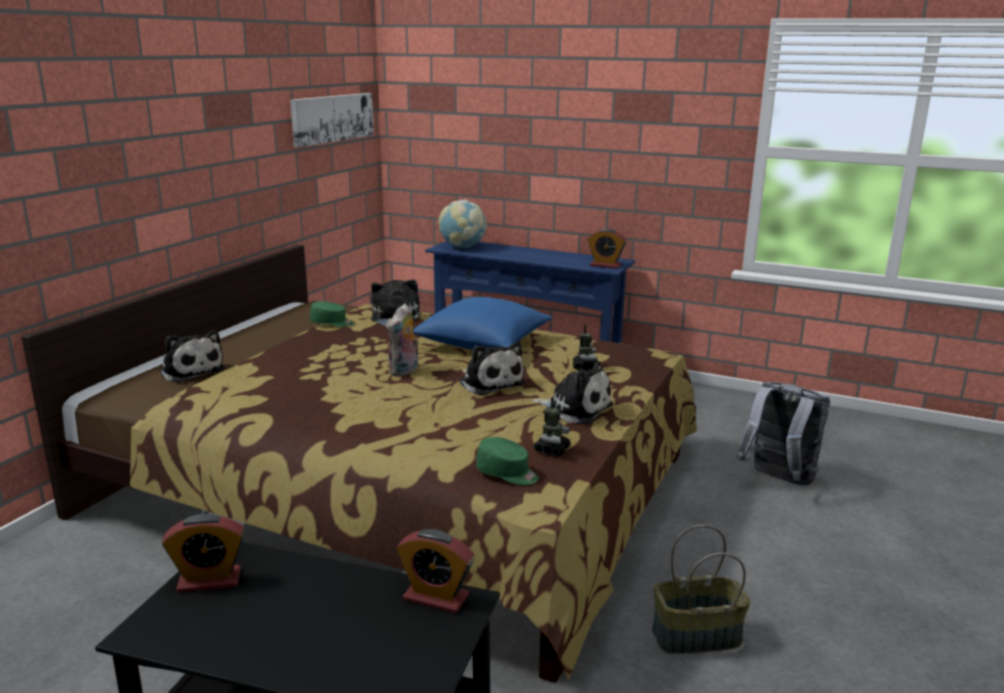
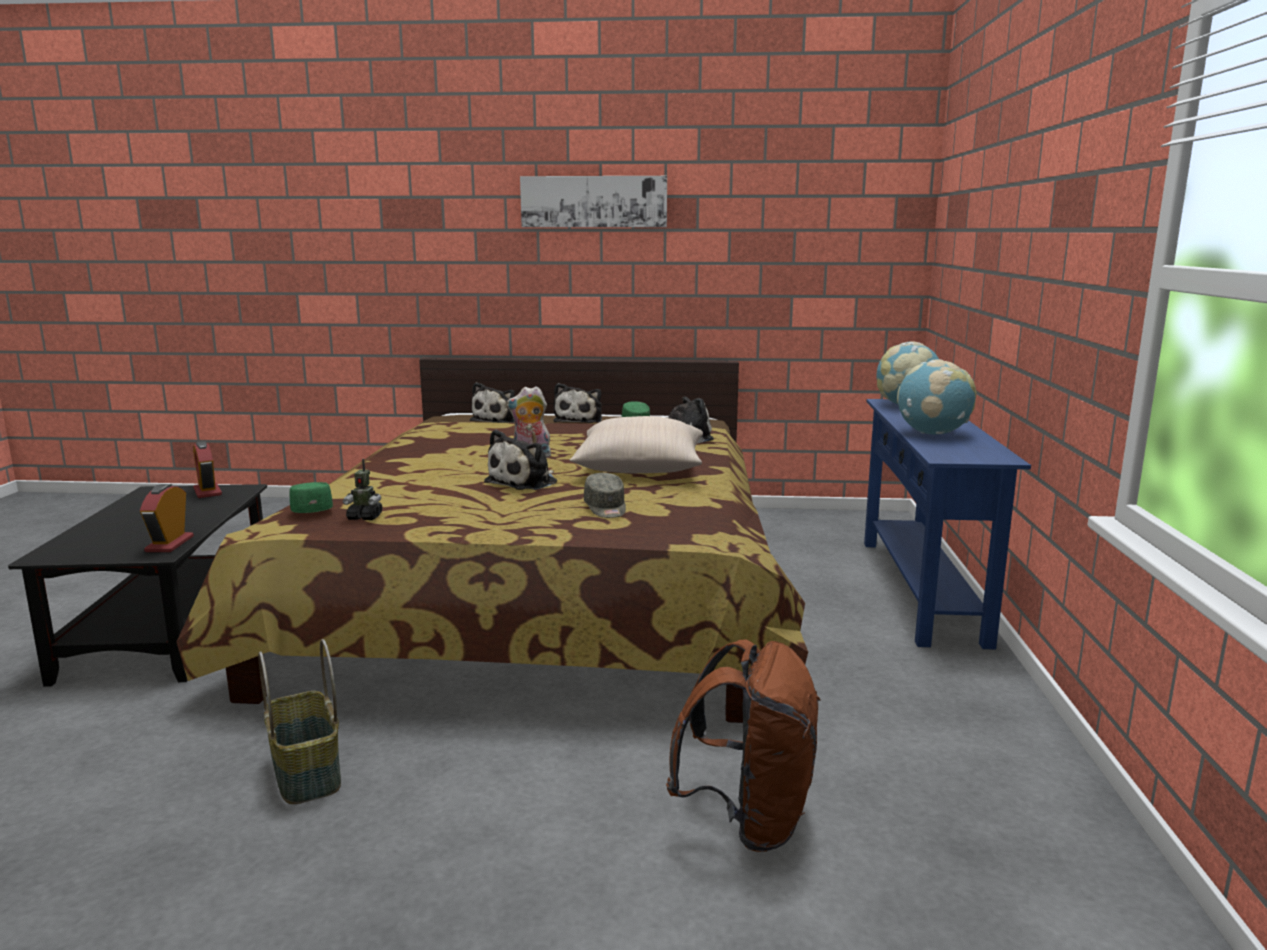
camera: 70 degrees right, 5 degrees down
(332, 118) = (828, 233): picture -> picture (594, 201)
(483, 343) = (640, 469): blue pillow -> beige pillow
(507, 473) = (311, 510): green cap -> green cap turned 150 degrees clockwise
(549, 259) = (932, 434): none -> globe
(575, 409) = (475, 515): plush toy -> plush toy (579, 420)
(585, 368) = (606, 508): toy robot -> grey cap
(605, 265) = (958, 455): alarm clock -> none
(778, 480) = (748, 819): grey backpack -> brown backpack

